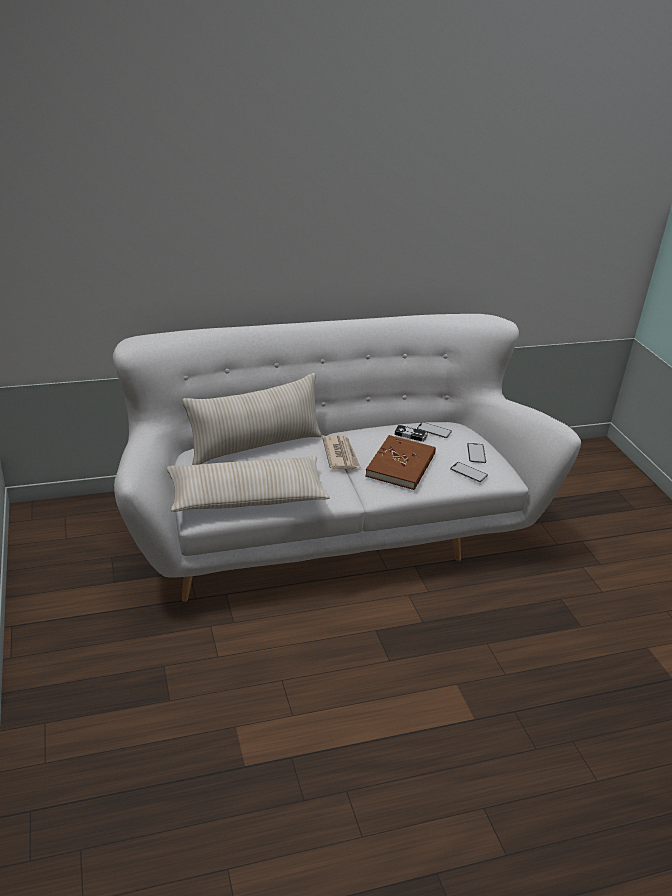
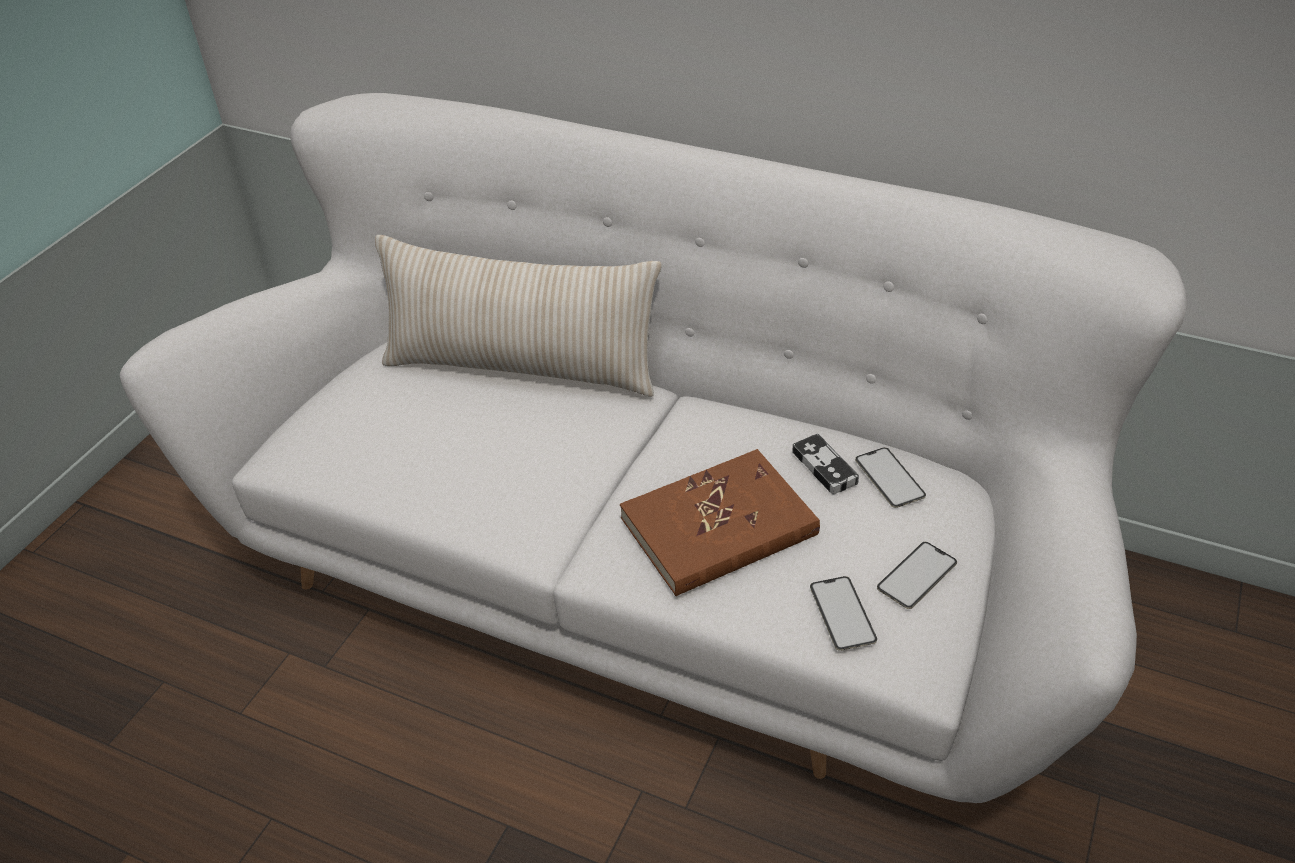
camera: 45 degrees right, 10 degrees up
(247, 497) = (384, 461): beige pillow -> none
(340, 455) = (637, 450): newspaper -> none

